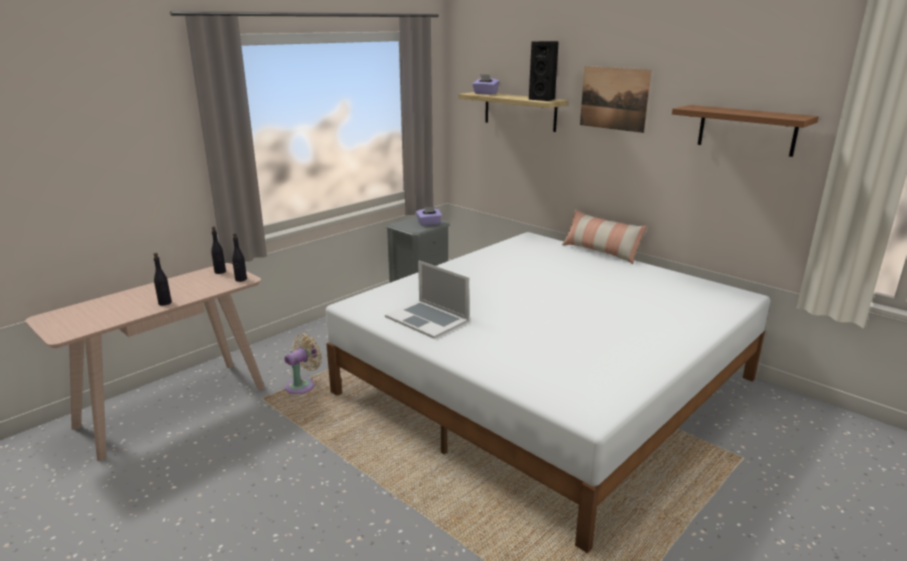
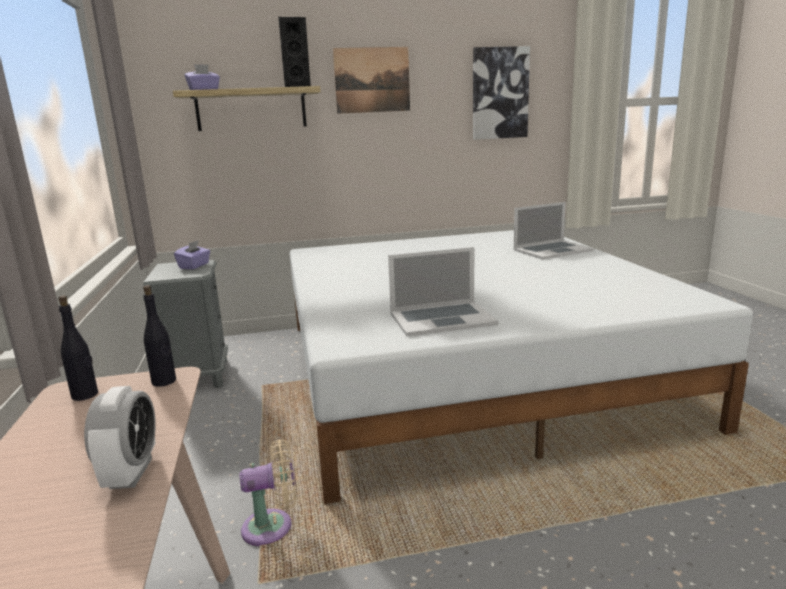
camera: 55 degrees left, 5 degrees down
(165, 303) = (131, 473): black bottle -> alarm clock
(303, 385) = (273, 527): beige fan -> beige fan turned 90 degrees clockwise
(600, 252) = (390, 240): pillow -> none
(674, 318) = (552, 250): none -> laptop
(746, 130) = (499, 93): brown shelf -> picture

